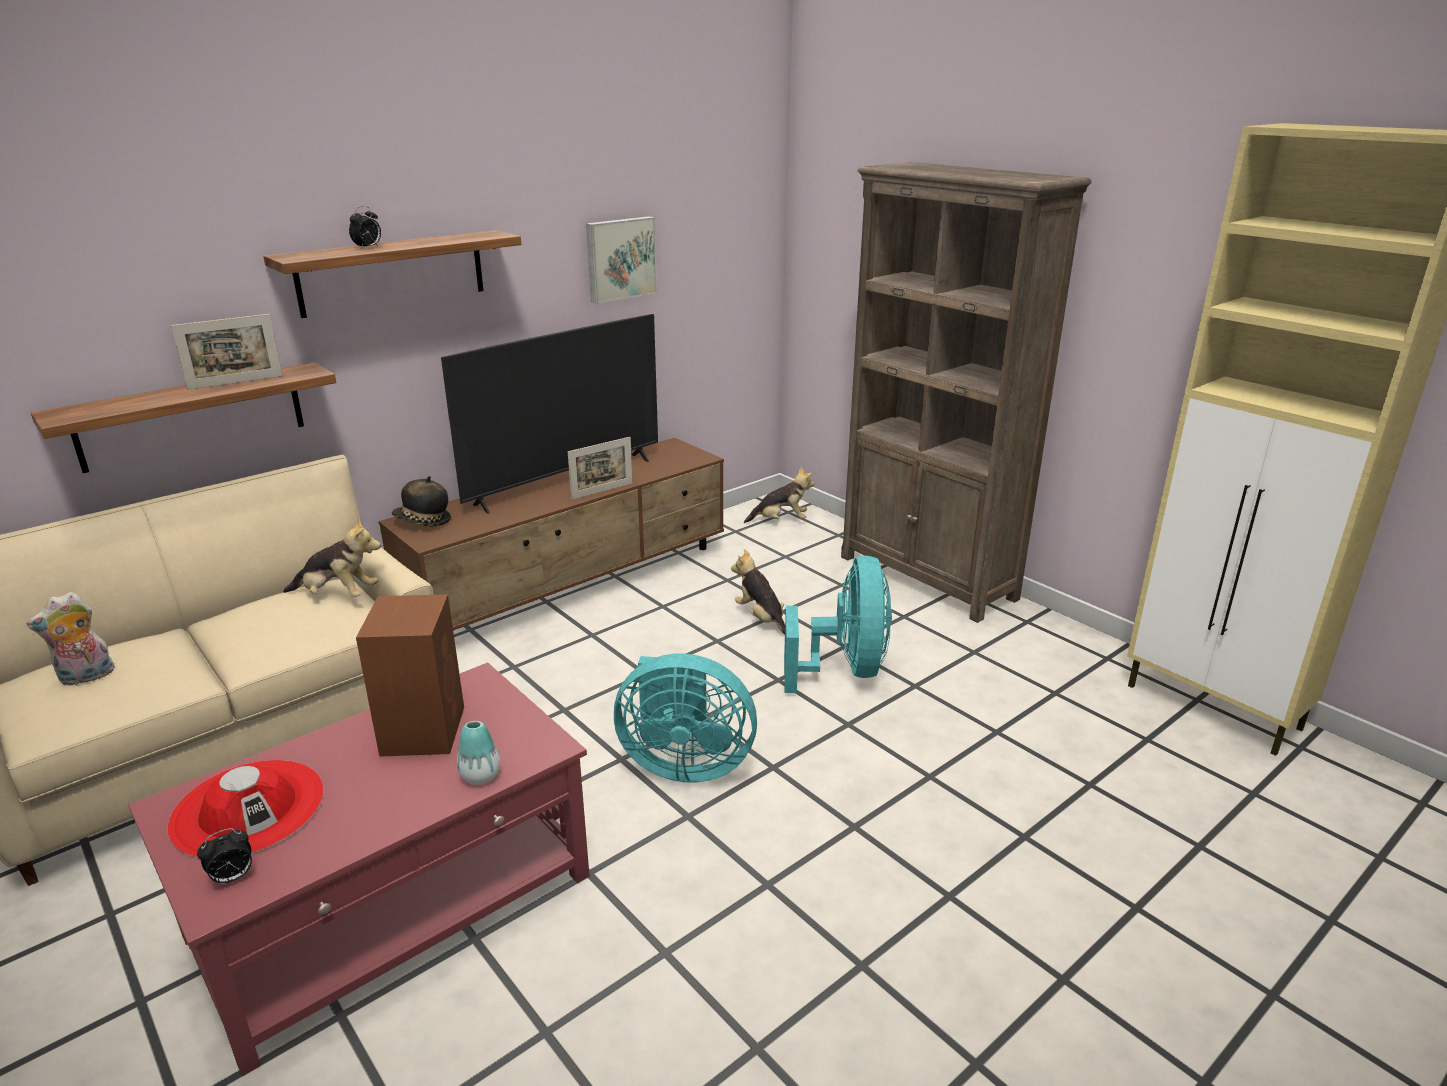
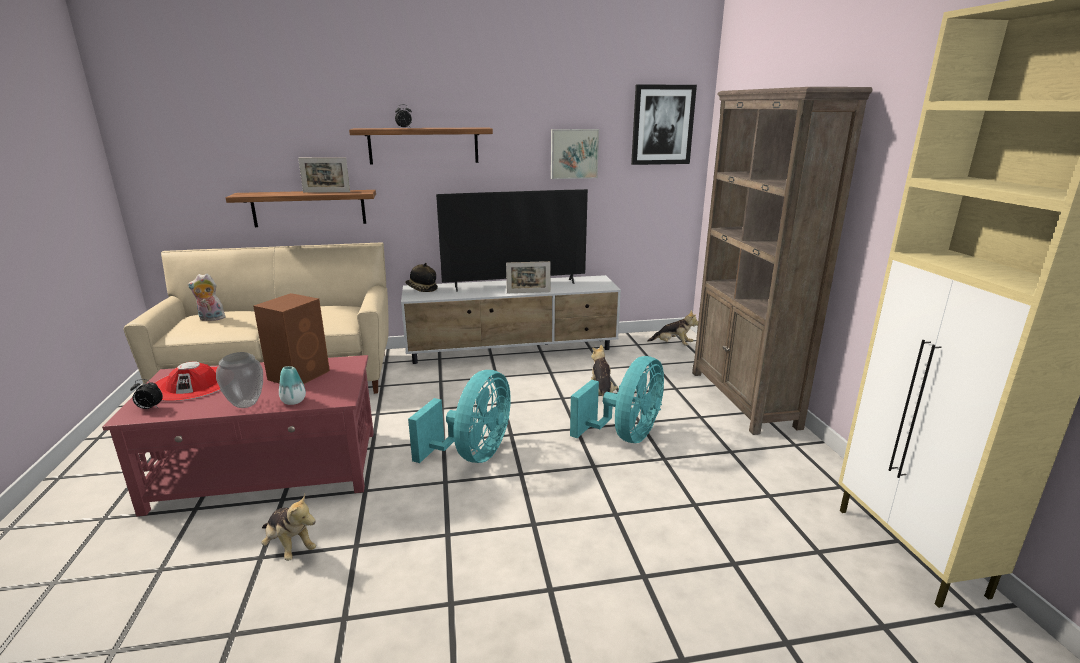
camera: 30 degrees right, 5 degrees down
(337, 595) = (343, 311): plush toy -> plush toy (289, 546)
(406, 809) = (245, 404): none -> vase
(574, 586) = (513, 351): brown tv stand -> white tv stand
(684, 763) = (473, 454): turquoise fan -> turquoise fan turned 105 degrees counterclockwise
(730, 202) = (662, 125): none -> picture

